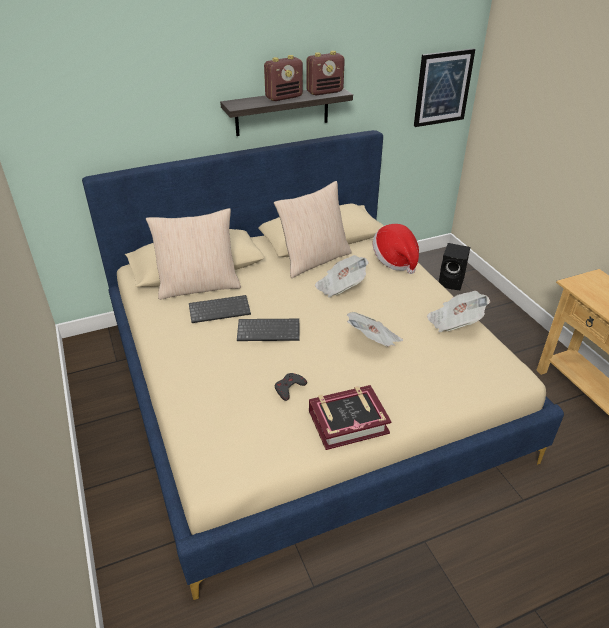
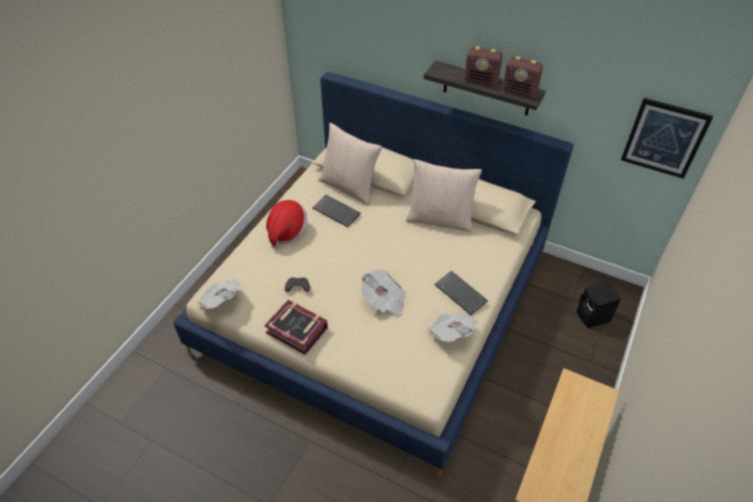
camera: 50 degrees right, 10 degrees up
(269, 330) = (340, 245): keyboard -> keyboard (462, 293)
(340, 287) = (424, 250): newspaper -> newspaper (220, 300)
(395, 260) = (492, 260): hat -> hat (286, 232)

